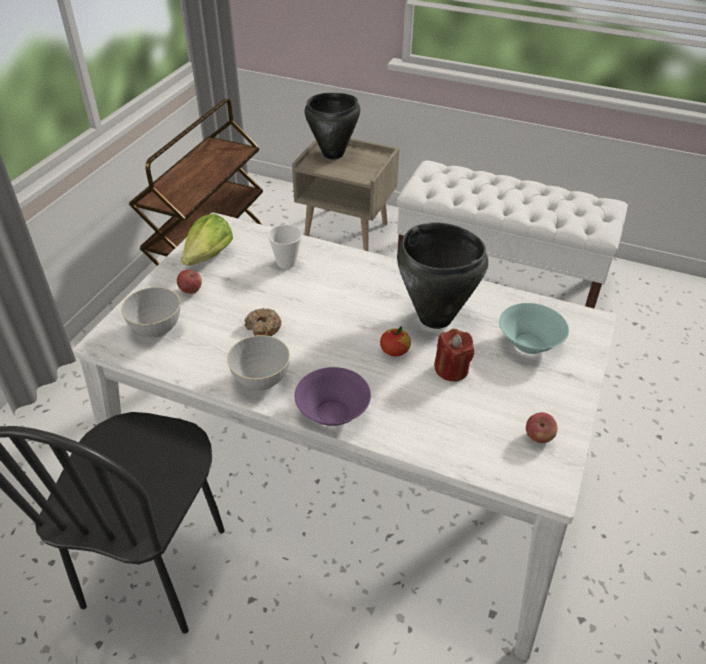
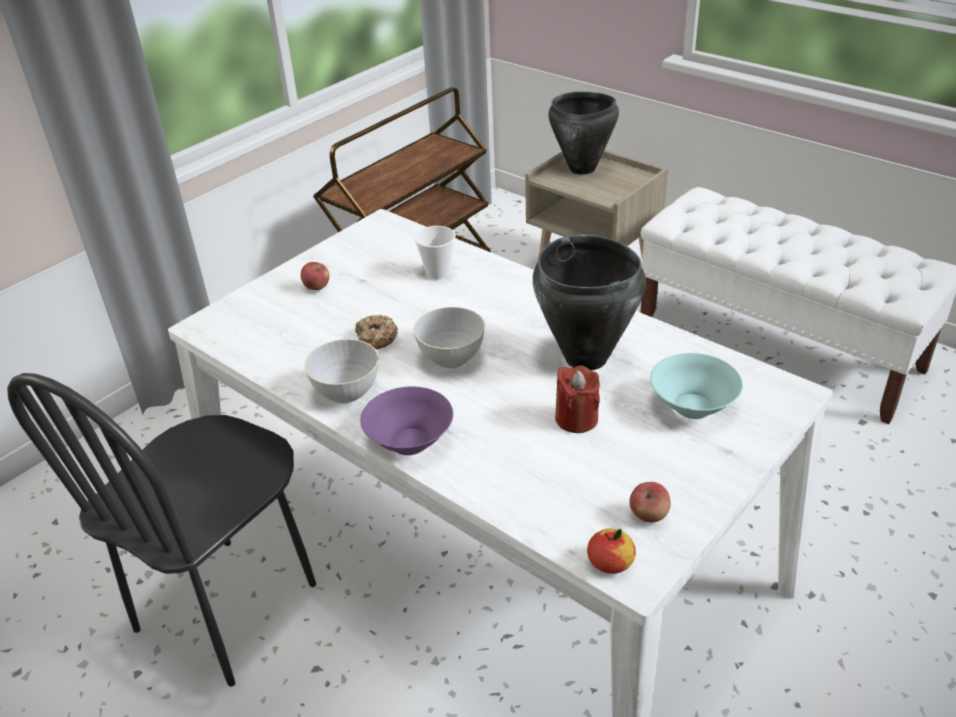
camera: 20 degrees right, 5 degrees down
(156, 329) = (261, 321): grey bowl -> grey bowl (451, 358)
(209, 256) = (354, 254): lettuce -> none
(394, 350) = (517, 386): apple -> apple (610, 562)

